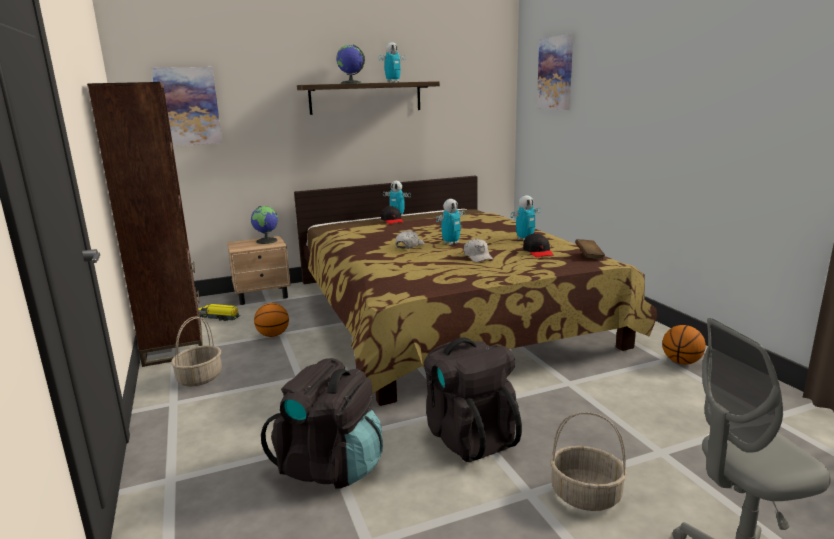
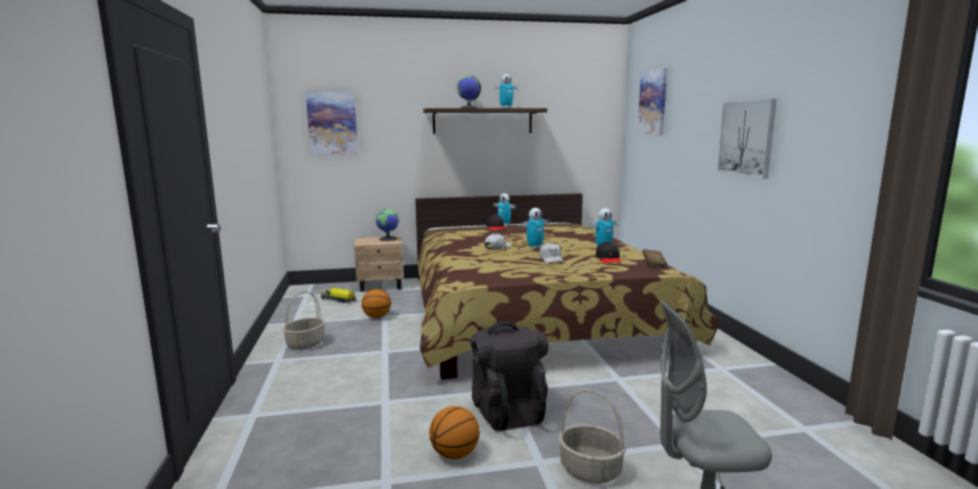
camera: 10 degrees right, 5 degrees down
(174, 345) = (296, 317): brown bookcase -> none
(330, 466) = (380, 420): black backpack -> none
(677, 113) = (746, 138): none -> picture
(681, 362) = (736, 372): basketball -> basketball (455, 454)

